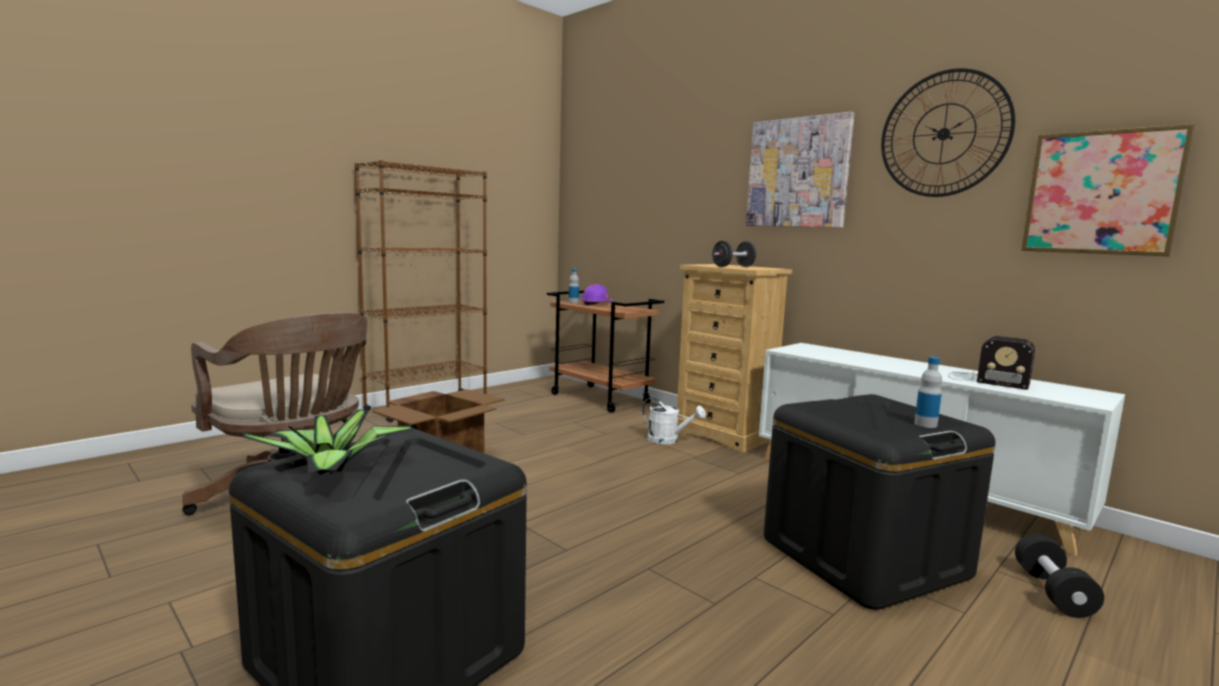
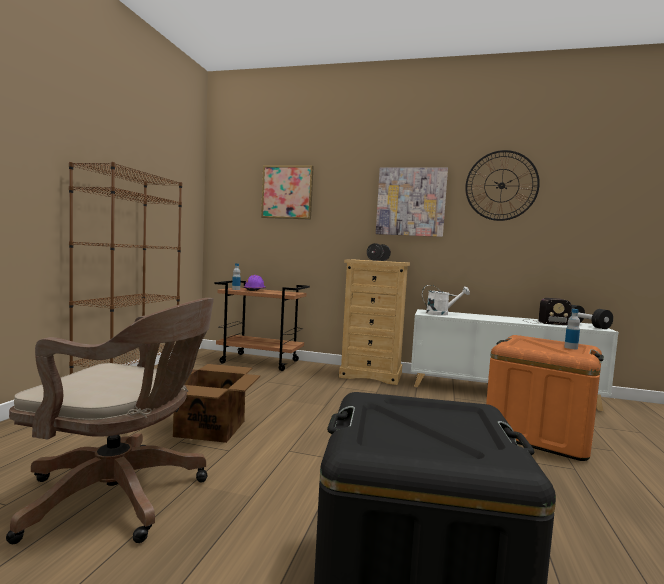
camera: 30 degrees left, 5 degrees down
(333, 471) = (399, 437): potted plant -> none
(668, 440) = (346, 384): white watering can -> white watering can (441, 314)
(863, 557) = (539, 433): black storage box -> orange storage box
(1053, 592) = (622, 430): black dumbbell -> black dumbbell (587, 325)
(1101, 193) = (582, 222): picture -> picture (287, 192)

